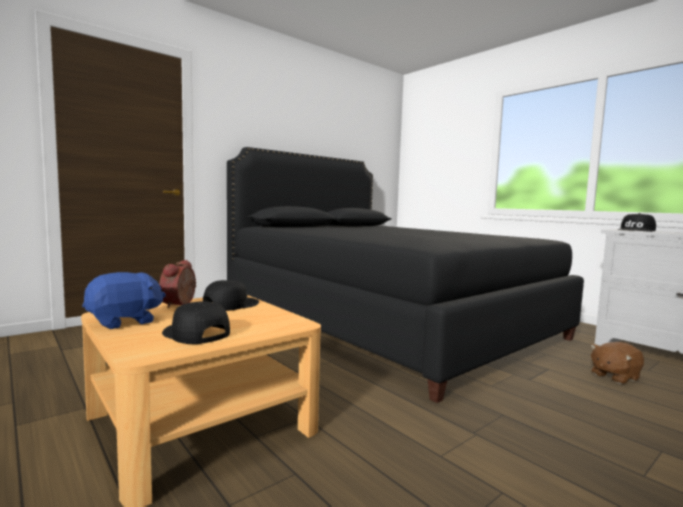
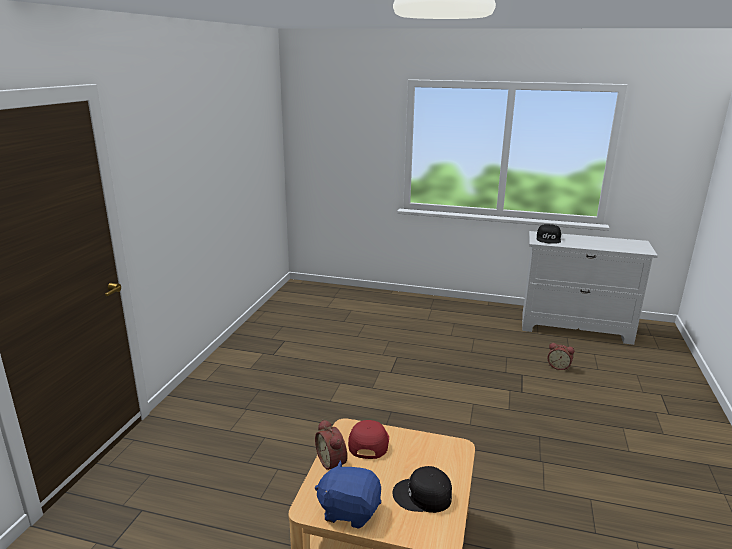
camera: 35 degrees left, 15 degrees up
(125, 321) = (349, 510): blue plush toy -> blue plush toy turned 90 degrees counterclockwise
(230, 304) = (368, 442): black cap -> red cap
(384, 321) = (360, 357): black bed -> none
(614, 376) = (559, 366): brown plush toy -> alarm clock

